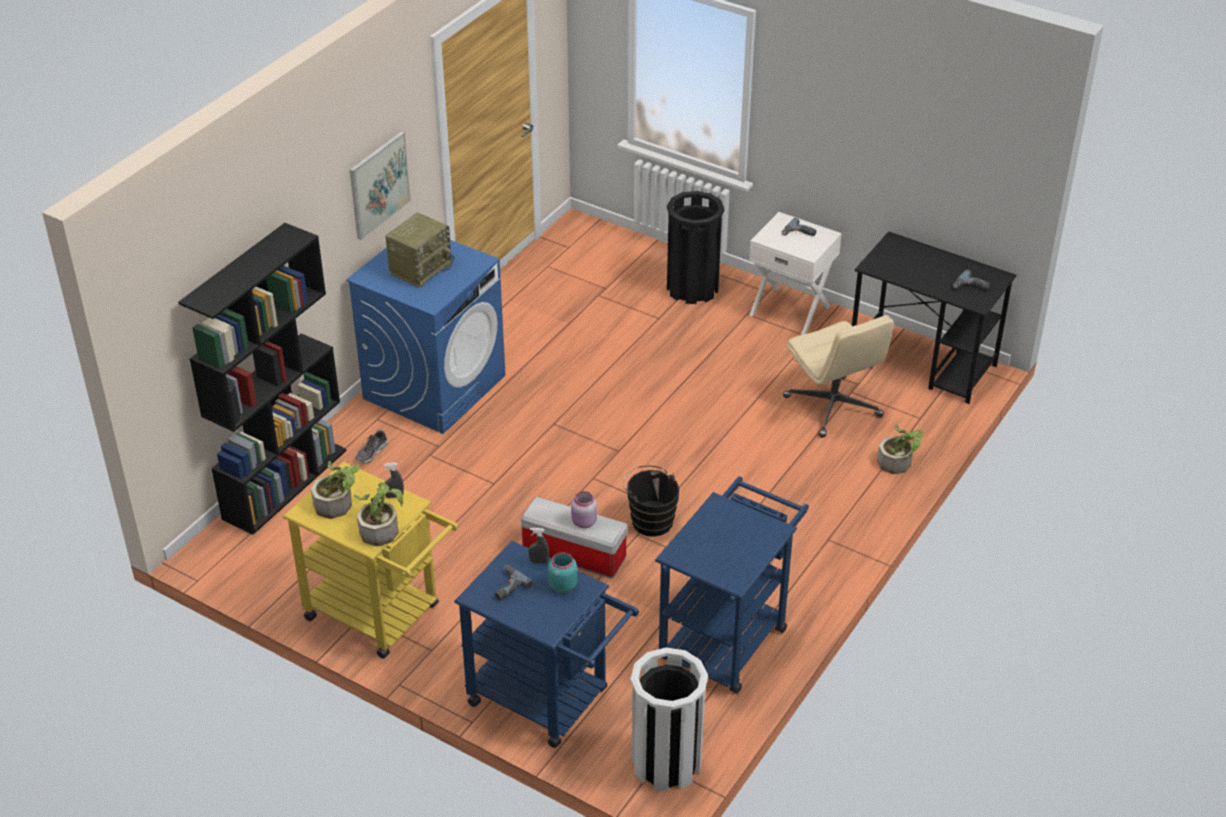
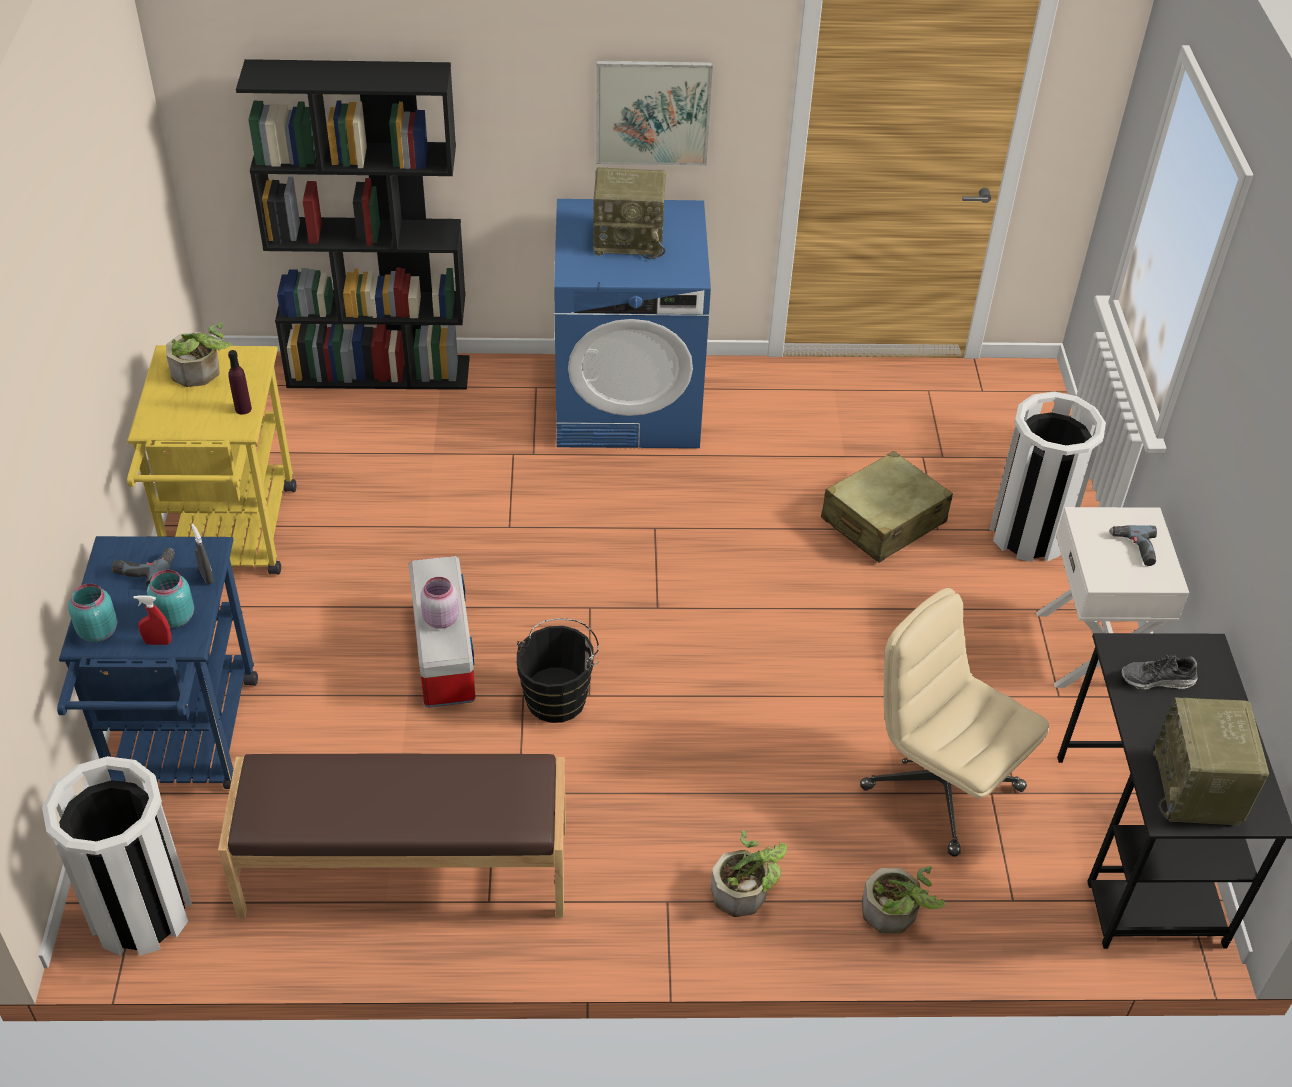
camera: 55 degrees right, 5 degrees up
(372, 452) = (479, 409): shoe -> shoe (1157, 679)
(381, 528) = (180, 423): potted plant -> potted plant (746, 891)
(394, 496) = (243, 409): grey spray bottle -> purple bottle
(545, 623) = (98, 630): none -> turquoise jar
(578, 599) = (158, 642): none -> red spray bottle
(633, 334) = (883, 521): none -> beige suitcase
(692, 288) = (1029, 533): black trash can -> white trash can
(728, 635) = (405, 872): blue cart -> brown bench
(833, 407) = (940, 787): beige office chair -> beige office chair turned 105 degrees clockwise
(970, 287) = (1198, 789): power drill -> radio

